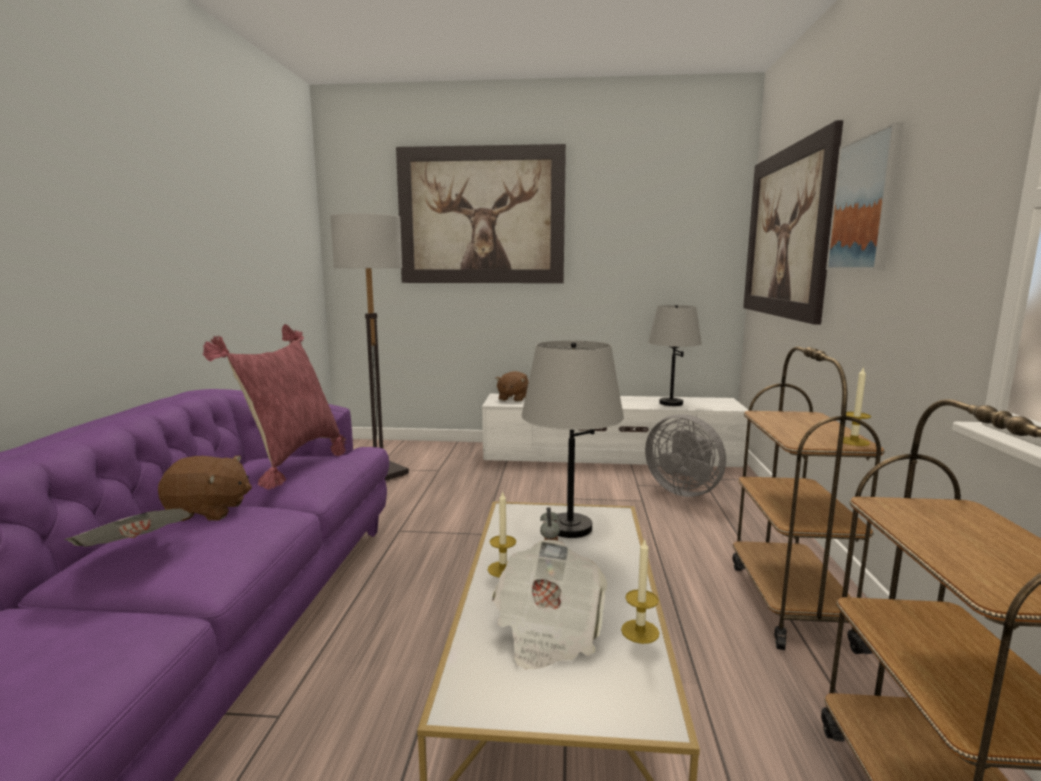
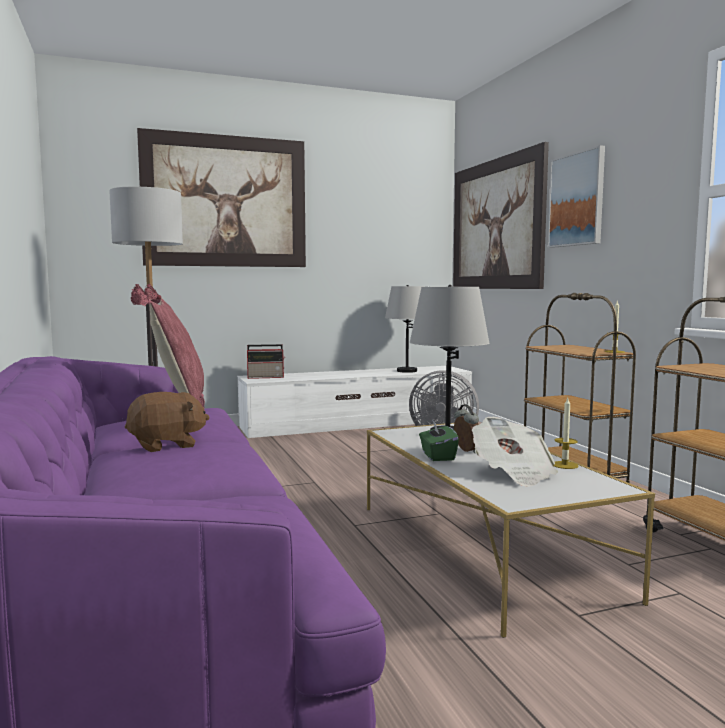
camera: 25 degrees left, 5 degrees down
(136, 555) = (169, 467): newspaper -> none
(503, 569) = (437, 456): candle -> green tissue box
(512, 398) = (266, 377): brown plush toy -> radio

